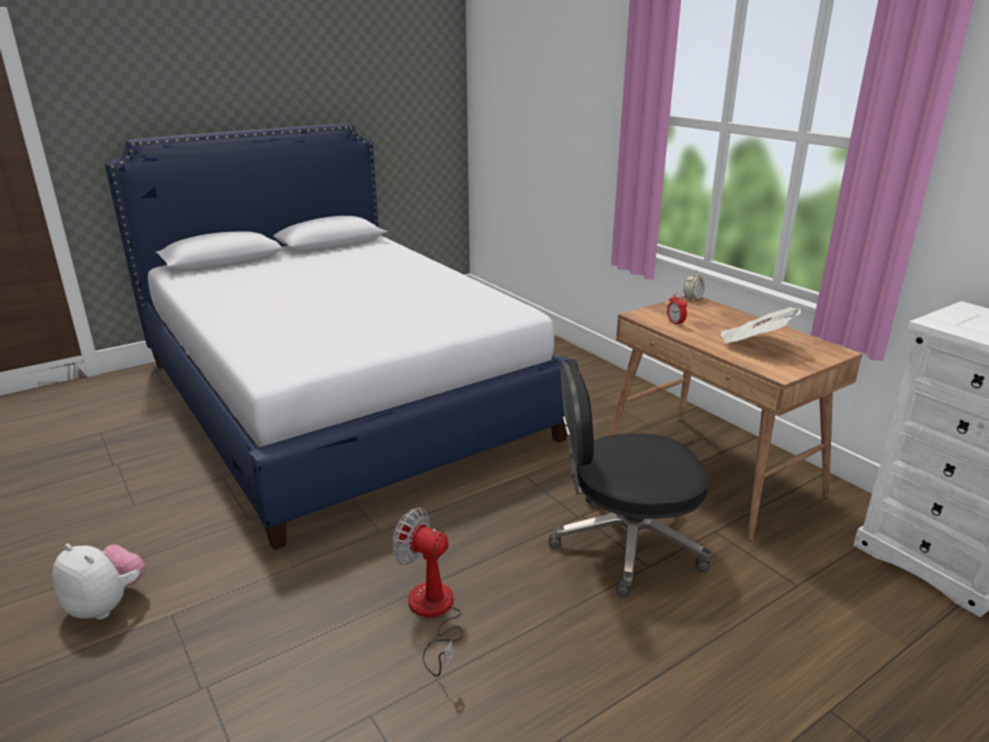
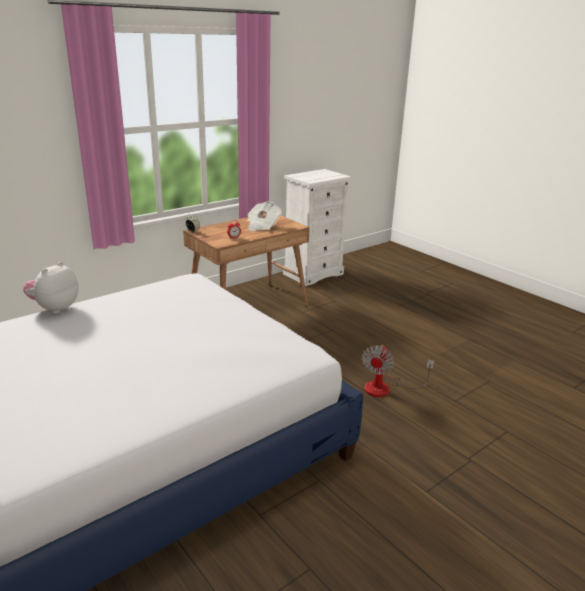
camera: 95 degrees left, 0 degrees up
(107, 605) = (432, 530): plush toy -> plush toy (54, 308)
(624, 543) = (315, 334): black office chair -> none

